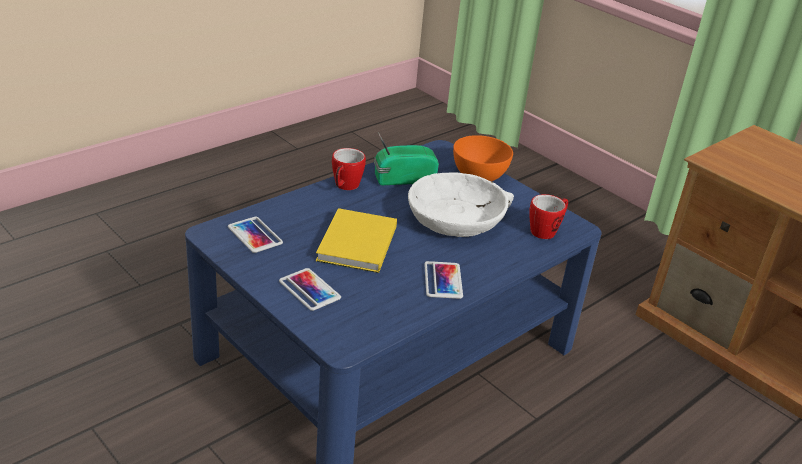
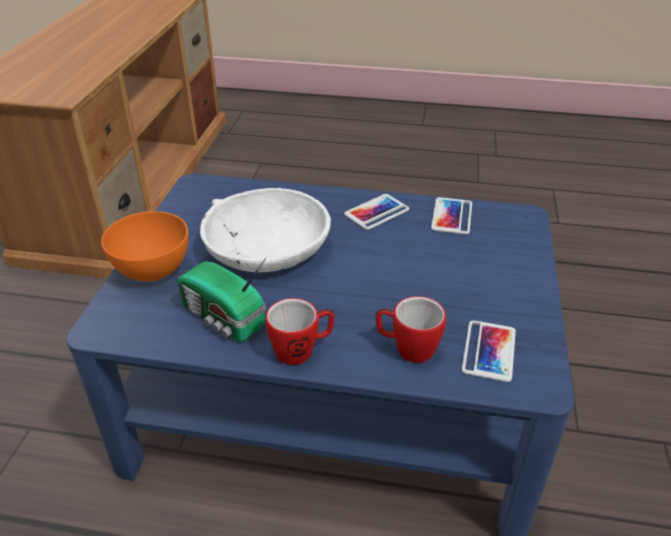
camera: 125 degrees left, 5 degrees up
(309, 290) = (499, 265): phone -> phone (451, 216)
(355, 244) = (399, 279): yellow book -> none
(546, 230) = (221, 196): mug -> mug (407, 348)

